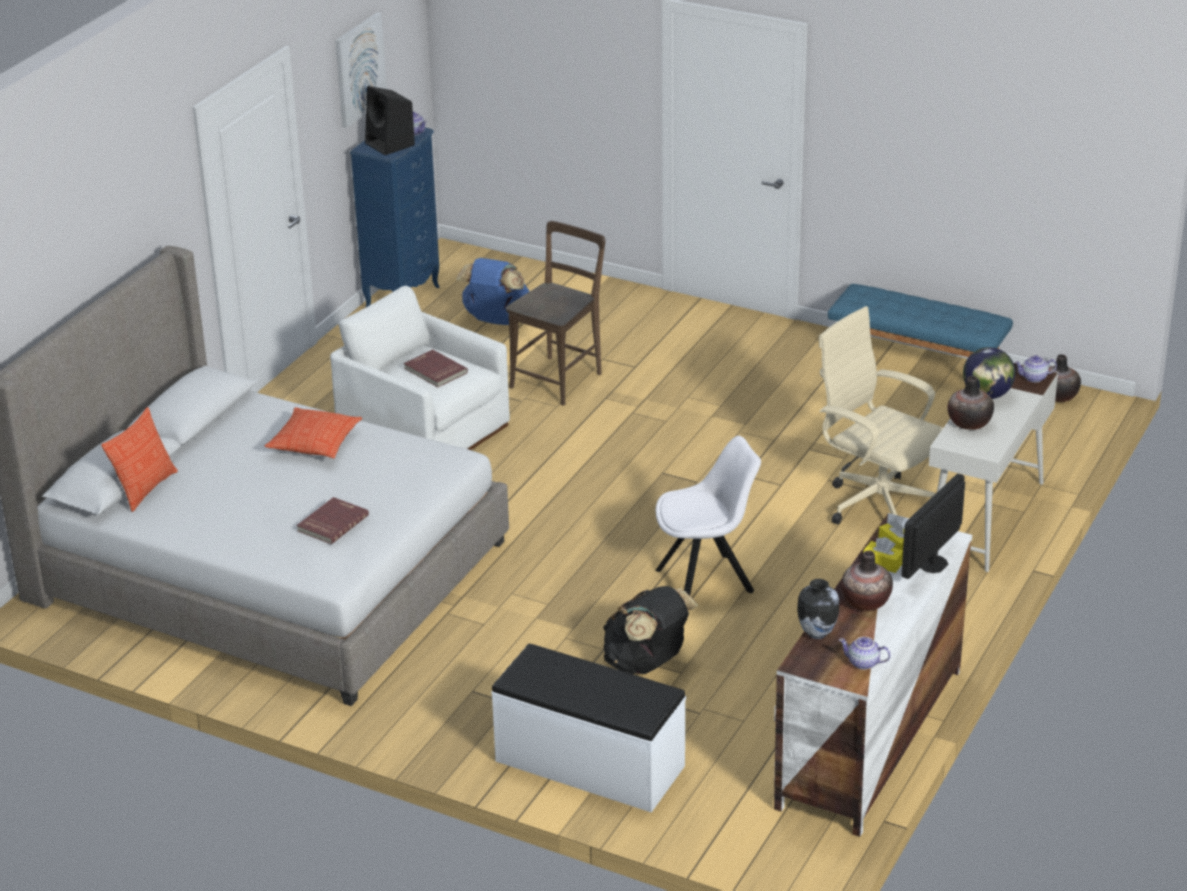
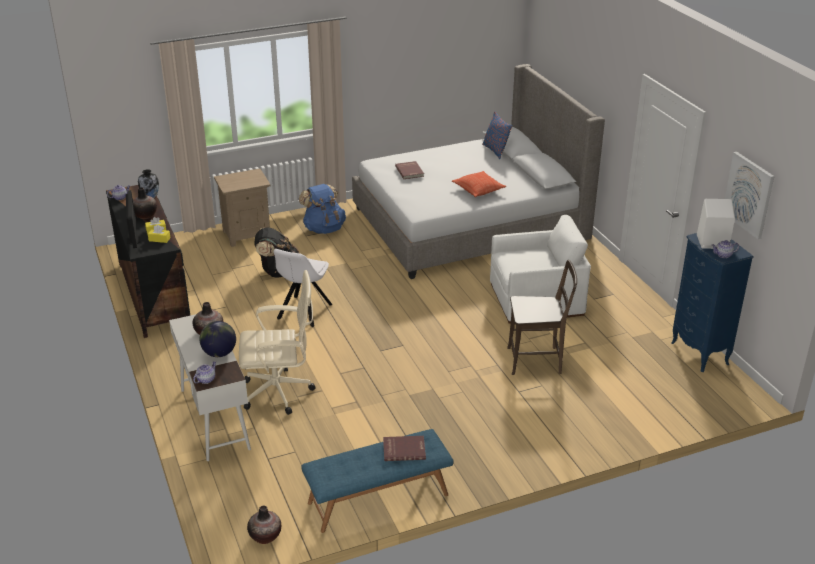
camera: 130 degrees right, 0 degrees up
(145, 489) = (495, 151): orange pillow -> blue pillow
(391, 144) = (711, 242): black speaker -> white speaker
(434, 371) = (526, 260): red book -> red book (404, 449)
(497, 321) = (632, 372): blue backpack -> blue backpack (324, 228)
(559, 378) = (537, 360): brown chair -> brown chair turned 75 degrees counterclockwise
(589, 764) = (247, 235): white bench -> beige nightstand
(866, 739) = (154, 294): white cabinet -> black cabinet

